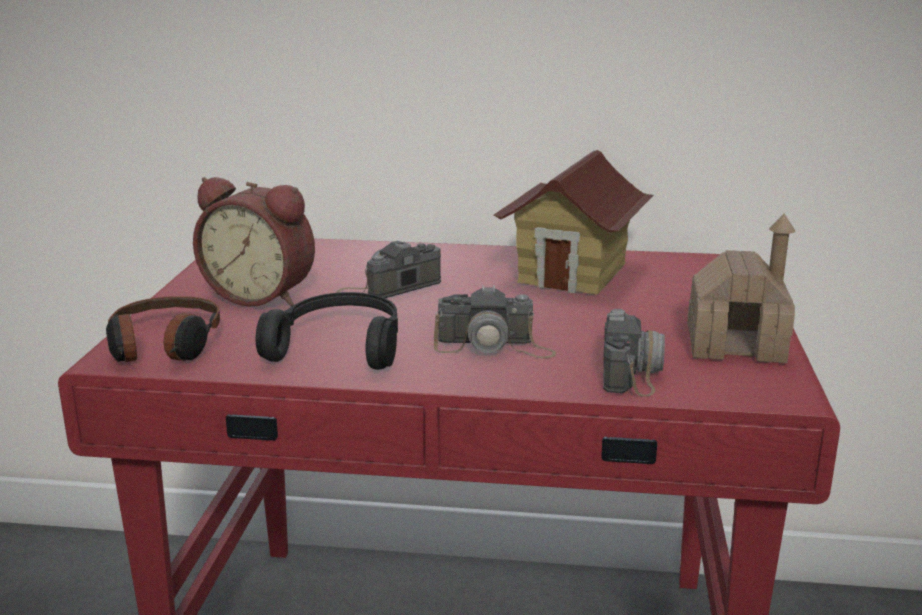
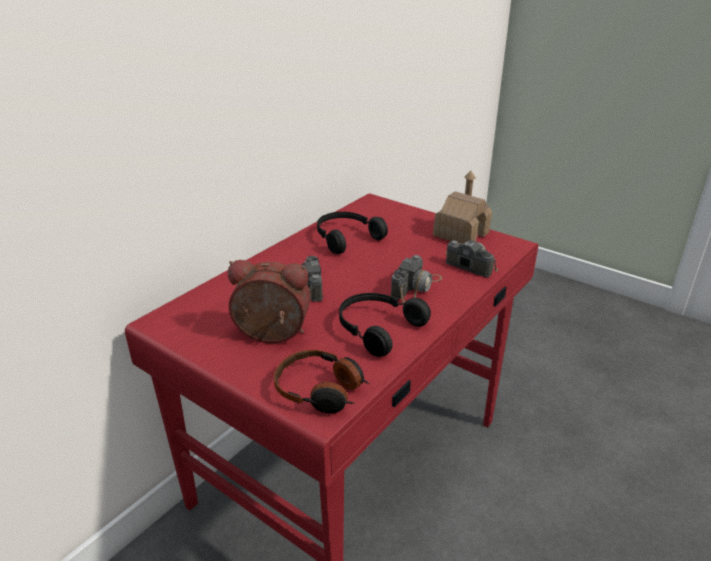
camera: 60 degrees left, 10 degrees up
(262, 295) = (271, 336): alarm clock -> alarm clock turned 135 degrees counterclockwise
(574, 274) = (345, 238): toy house -> black headphones

